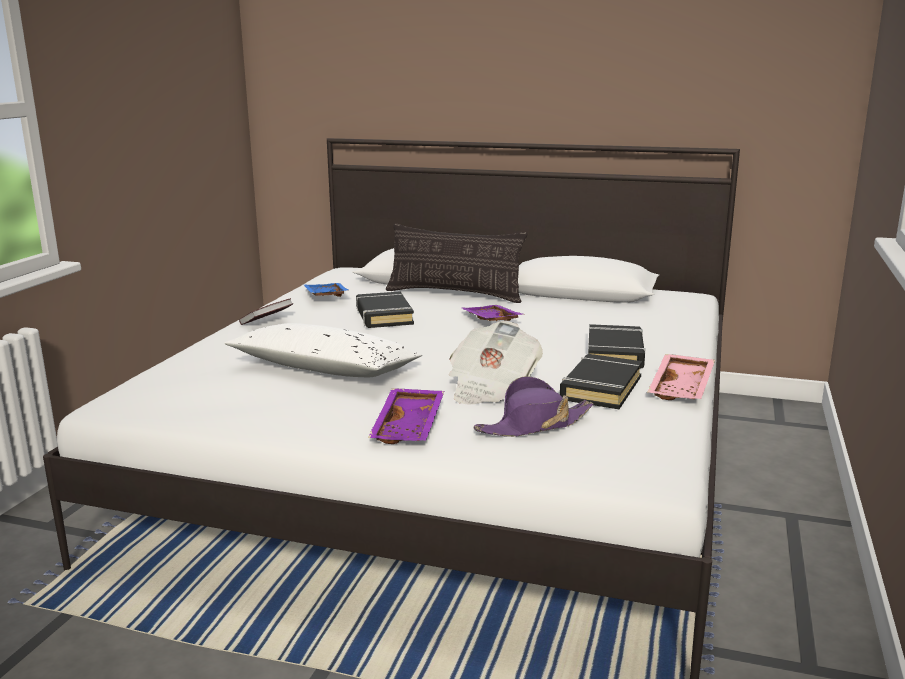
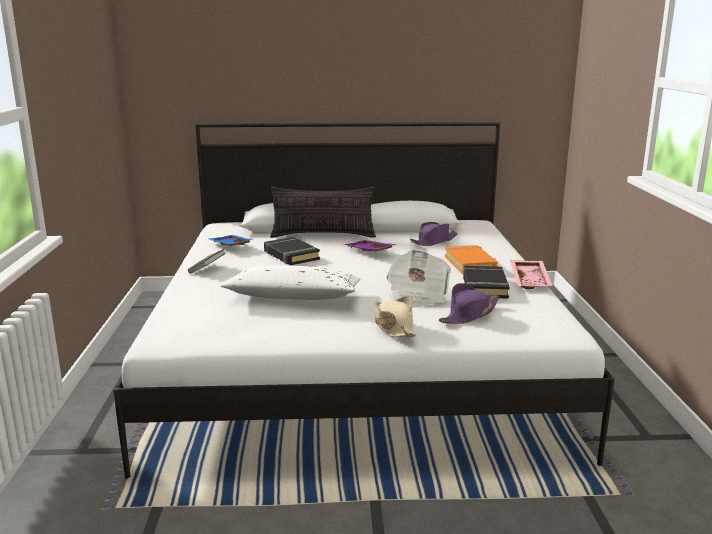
camera: 20 degrees left, 0 degrees up
(410, 427) = (393, 326): purple tray -> beige hat
(596, 316) = (434, 241): none -> purple hat
(615, 353) = (470, 264): black book -> orange book

